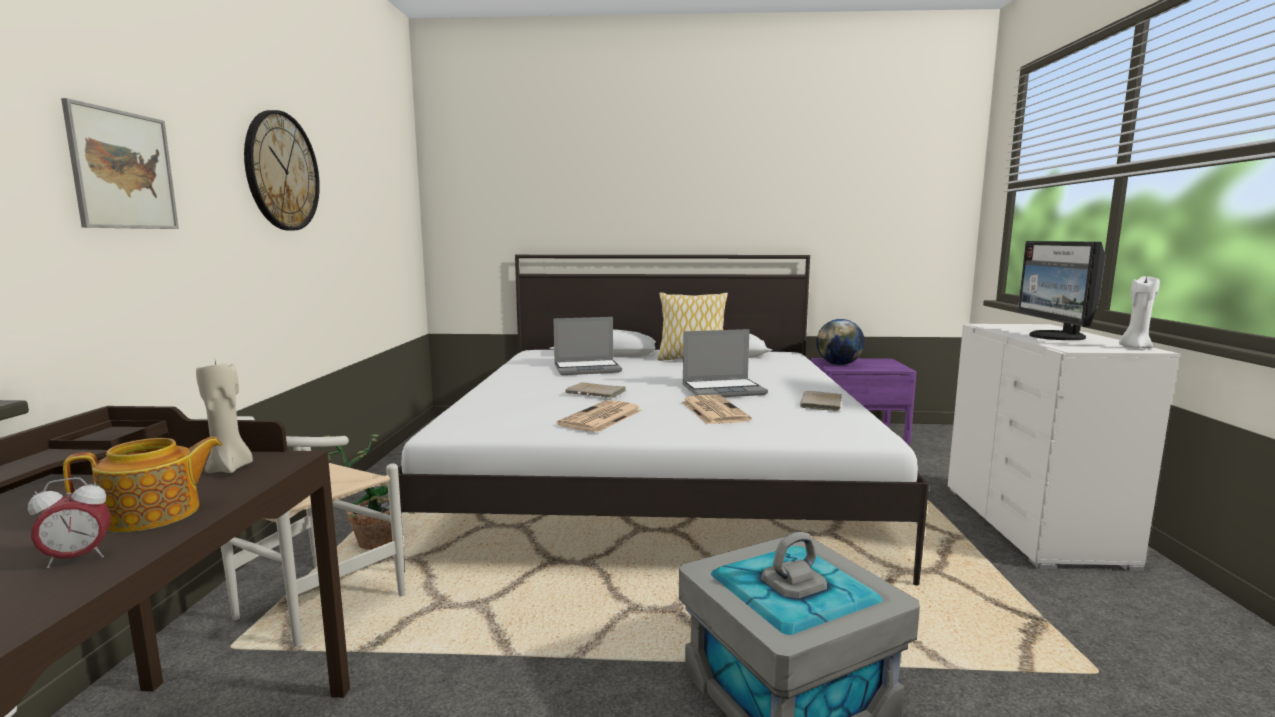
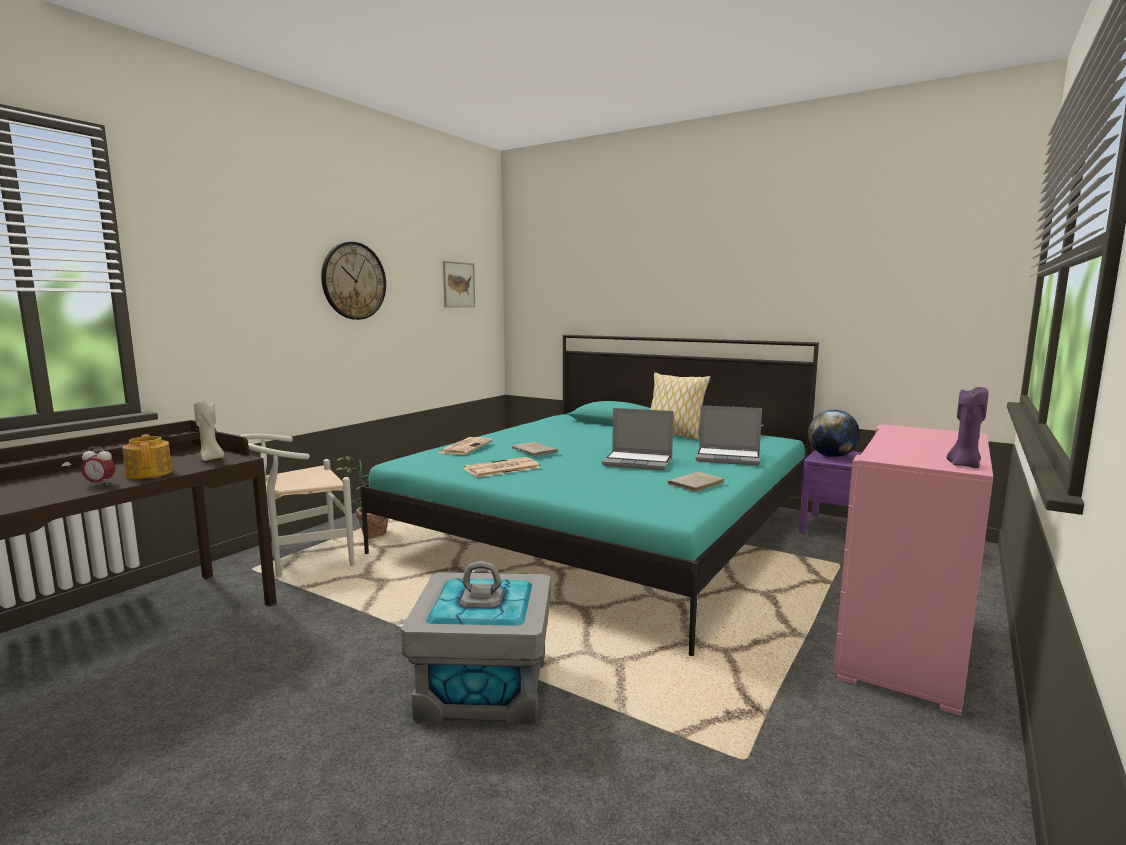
camera: 30 degrees right, 0 degrees up
(123, 170) = (230, 290): picture -> picture (458, 285)
(154, 514) = (150, 473): teapot -> teapot turned 120 degrees counterclockwise
(588, 369) = (572, 433): laptop -> laptop (729, 458)
(658, 477) = (606, 531): white bed -> turquoise bed
(713, 410) = (592, 476): newspaper -> newspaper (465, 447)
(1034, 525) = (905, 647): white dresser -> pink dresser
(1055, 337) = (919, 446): monitor -> none
(1134, 347) = (963, 465): white candle -> purple candle

